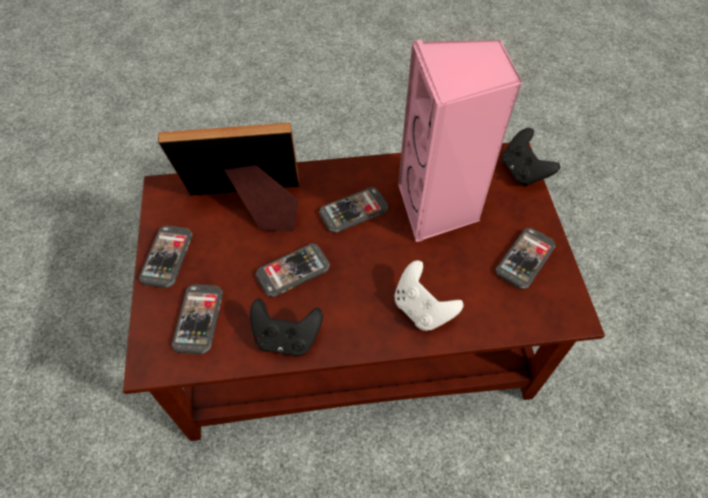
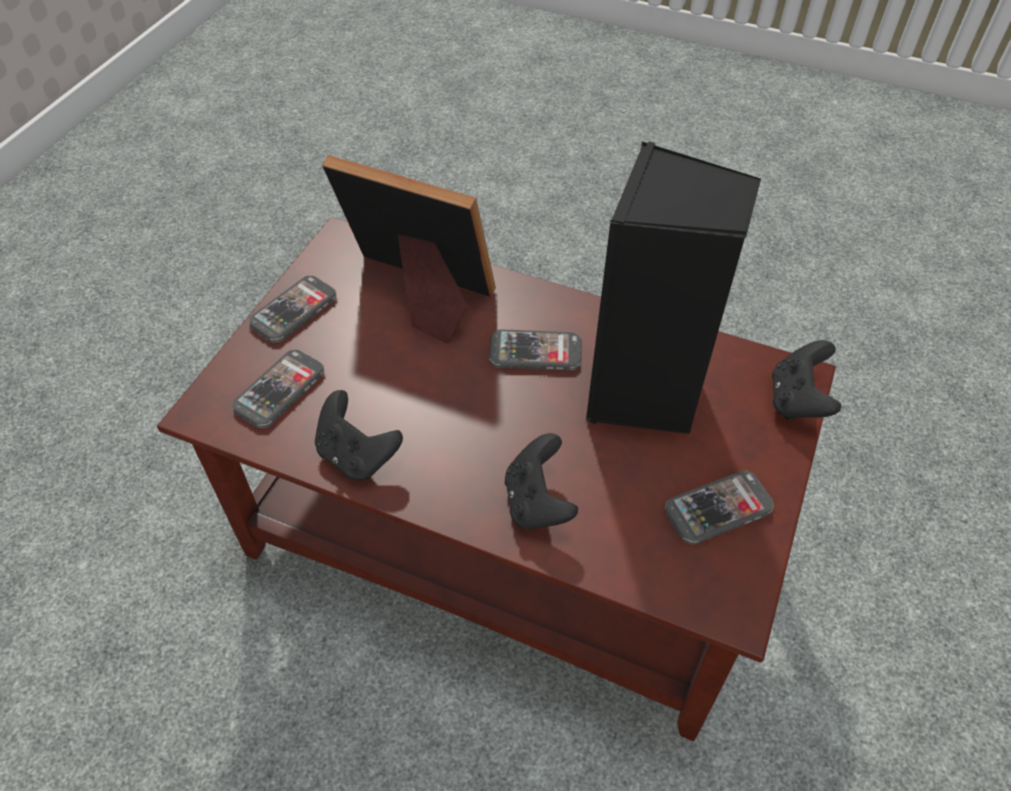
camera: 30 degrees right, 5 degrees down
(293, 271) = (416, 387): phone -> none
(422, 309) = (537, 502): white game controller -> black game controller
(438, 208) = (645, 395): pink speaker -> black speaker

